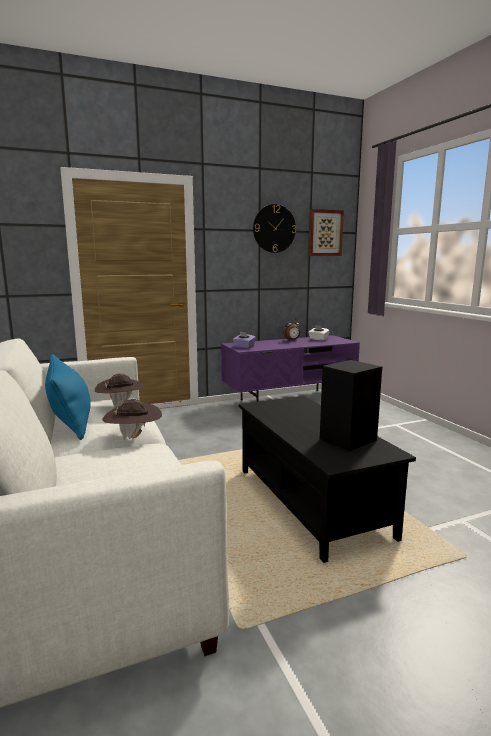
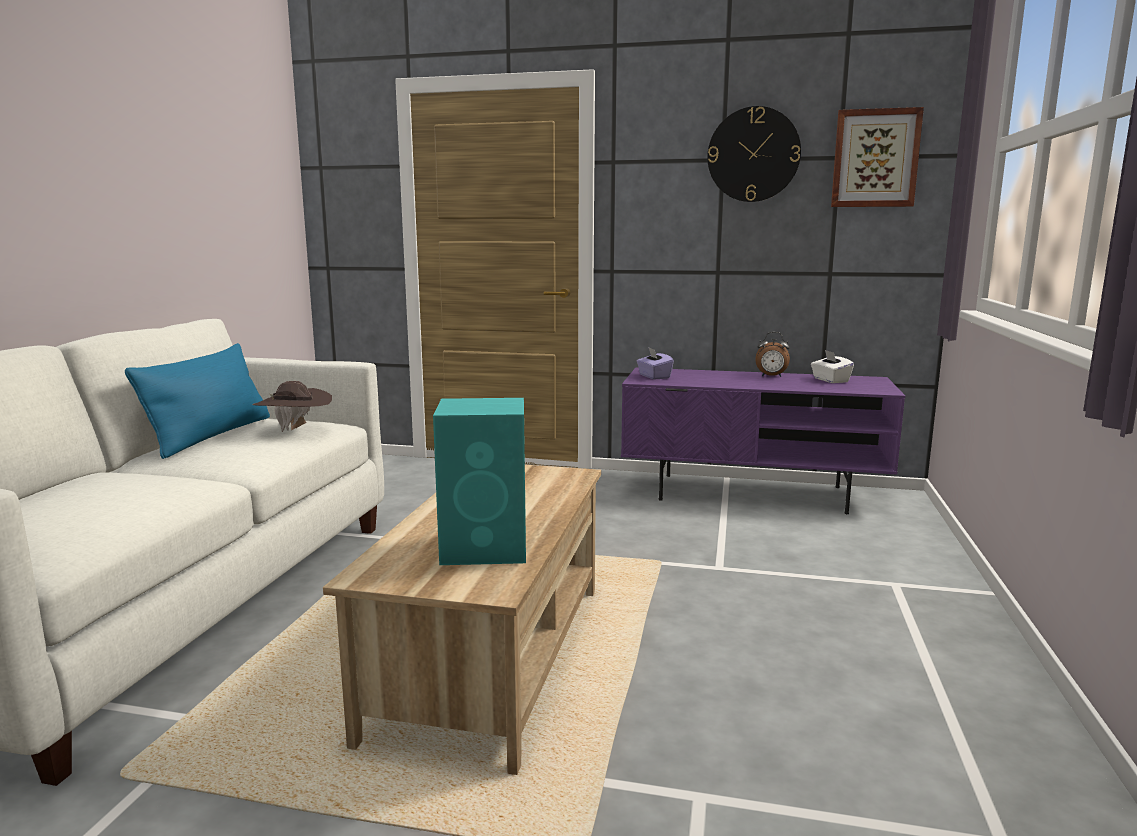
camera: 35 degrees right, 0 degrees up
(134, 438) = (219, 470): brown hat -> none
(310, 502) = (492, 657): black coffee table -> beige coffee table
(349, 439) = (487, 548): black speaker -> turquoise speaker

